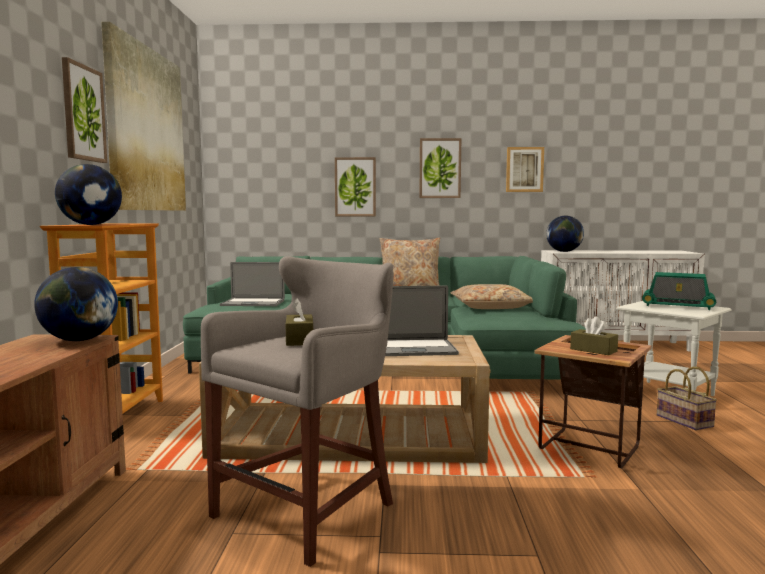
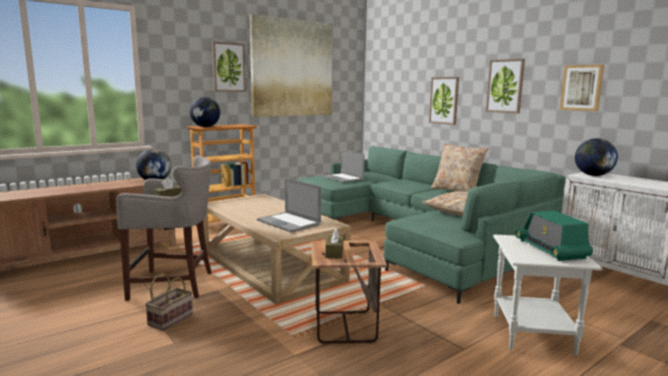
camera: 50 degrees right, 5 degrees up
(682, 421) = (467, 350): basket -> basket (170, 318)

